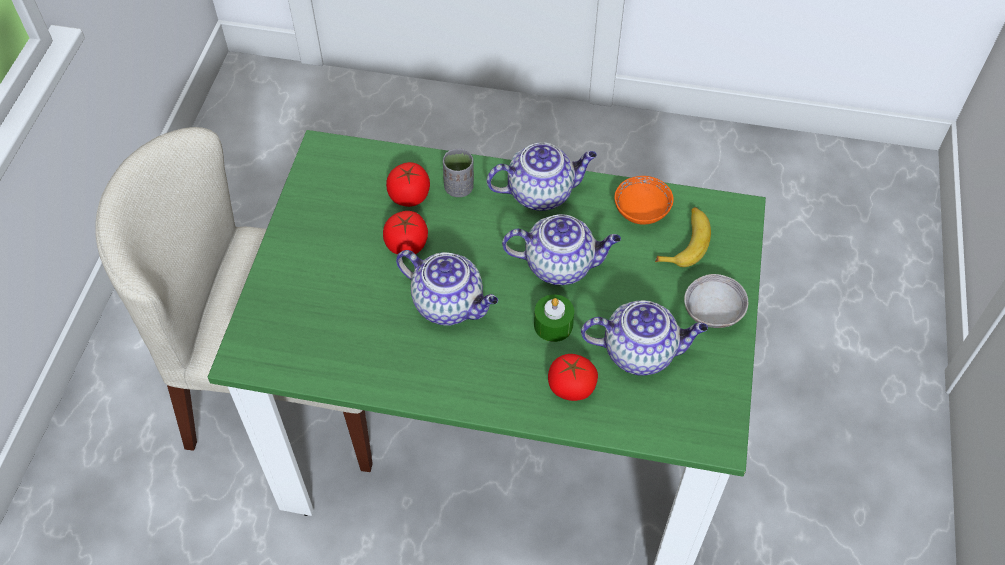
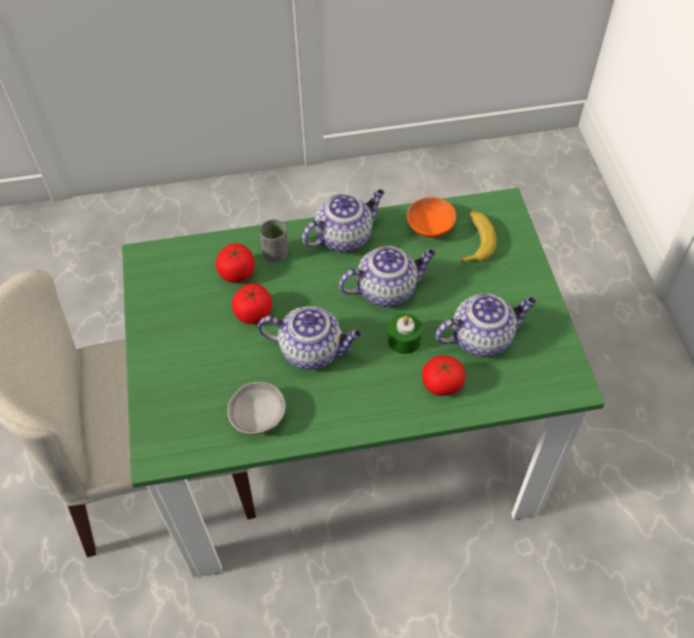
camera: 20 degrees left, 0 degrees up
(712, 312) = (522, 288): grey bowl -> grey bowl (258, 417)

